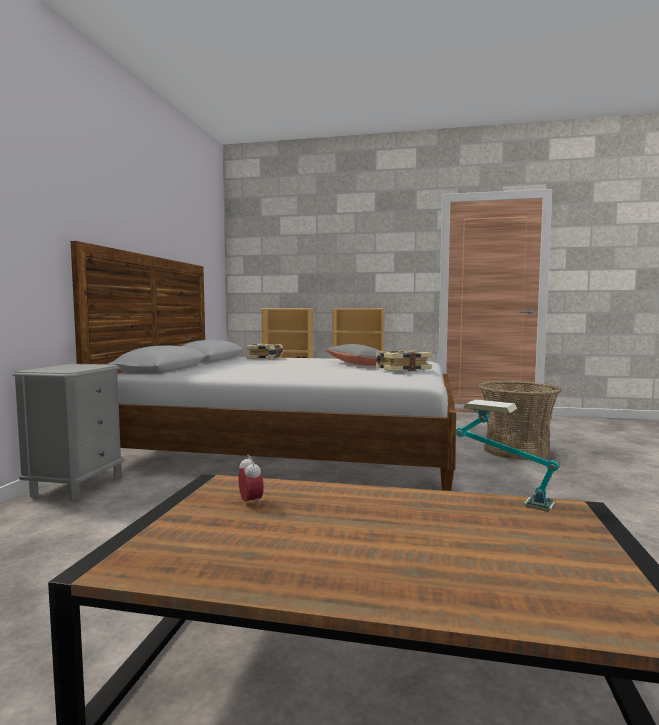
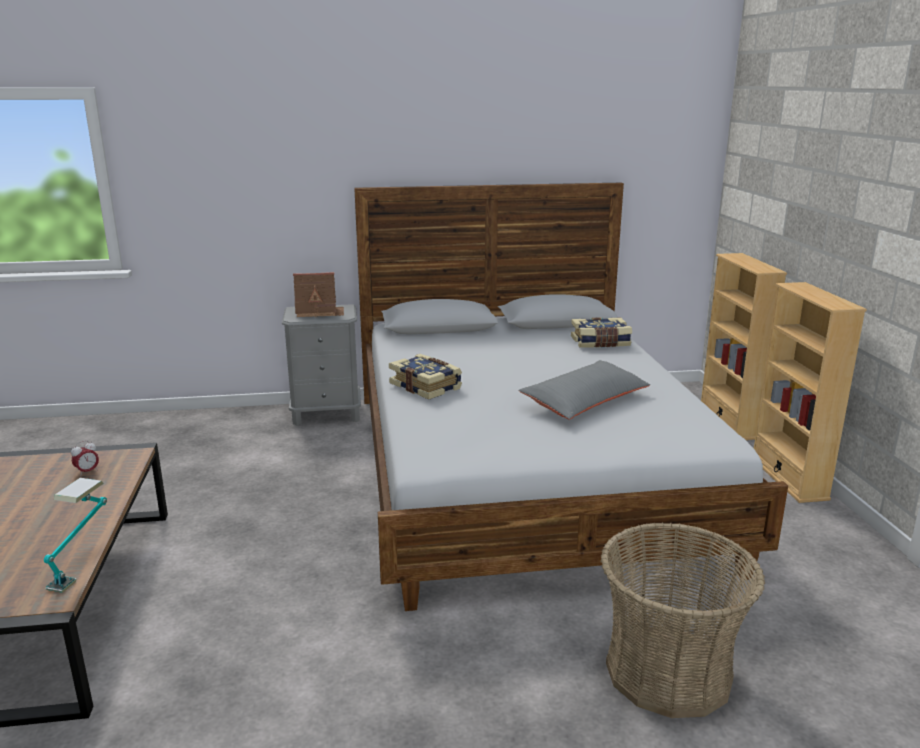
camera: 70 degrees right, 15 degrees up
(69, 367) = (319, 312): none -> toy house
(402, 369) = (525, 435): book -> book (426, 386)

